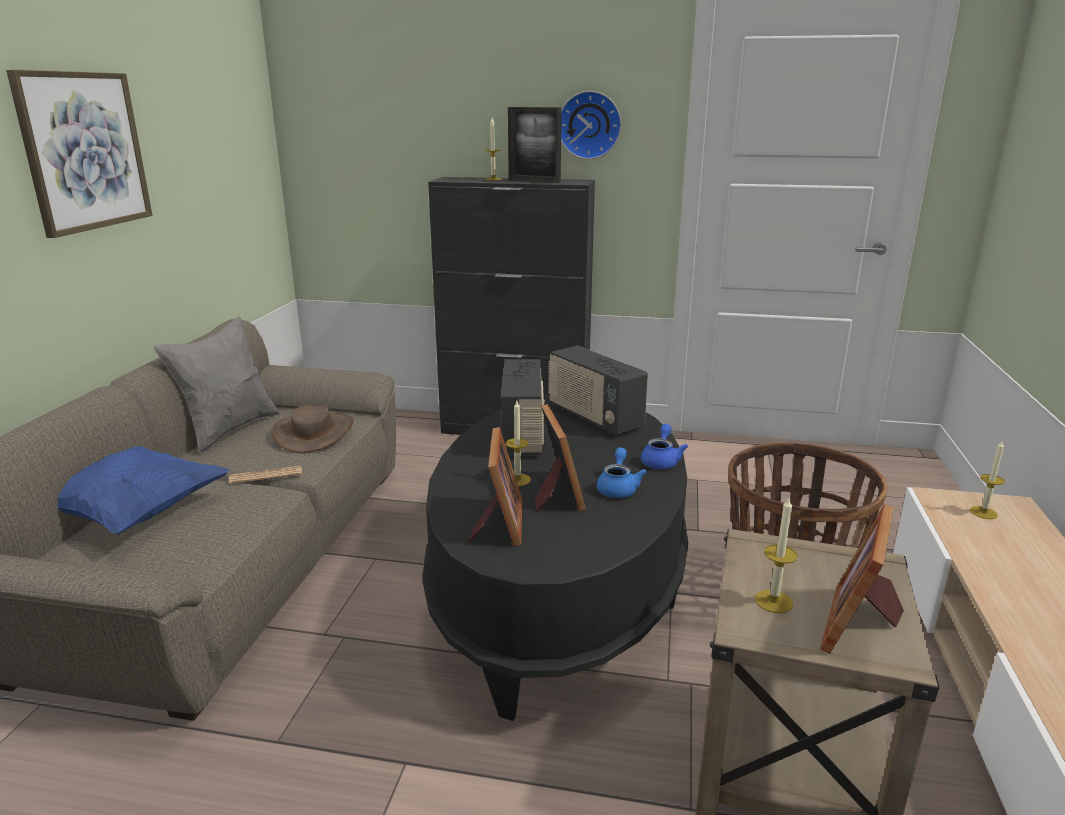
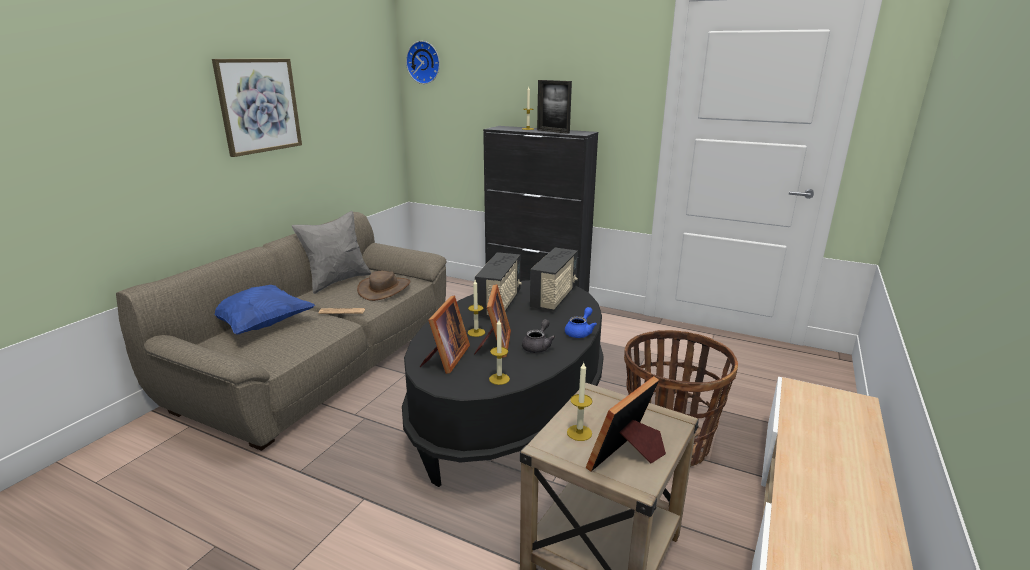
camera: 15 degrees right, 0 degrees up
(589, 125) = (597, 93): wall clock -> wall clock (424, 62)
(593, 417) = (554, 298): radio -> radio turned 135 degrees counterclockwise
(618, 488) = (538, 346): blue teapot -> grey teapot
(983, 512) = (828, 403): candle -> candle (499, 379)

